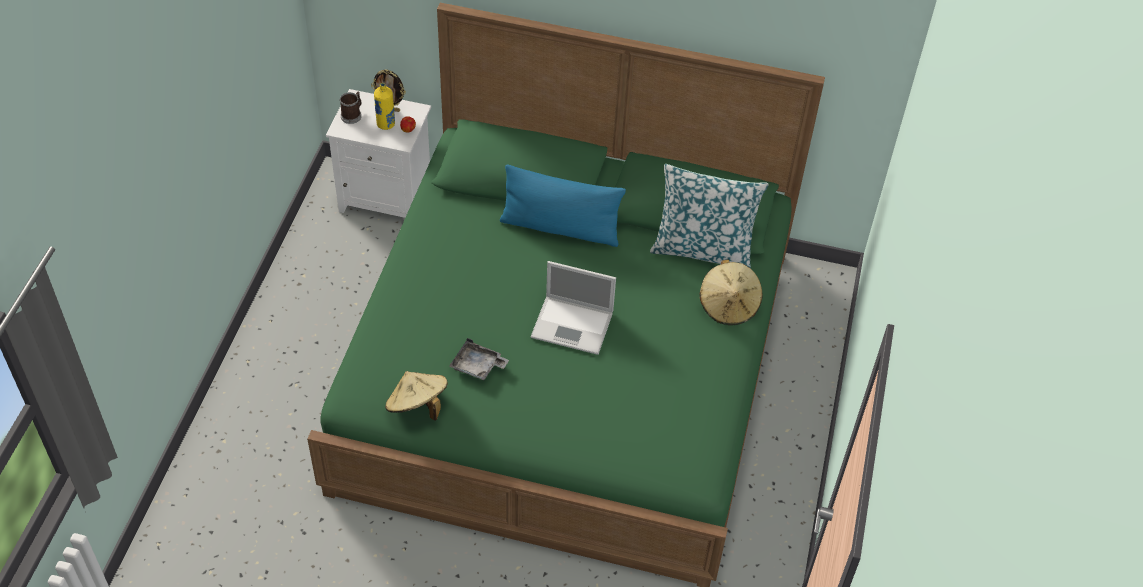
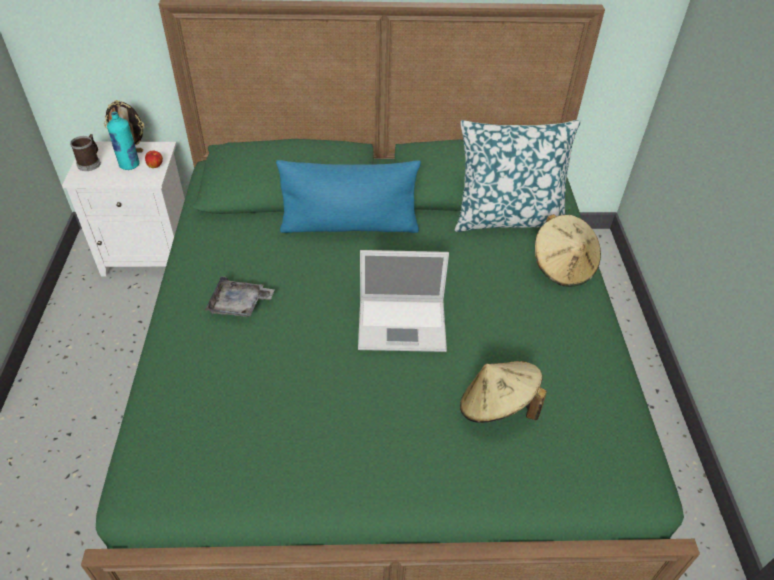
camera: 15 degrees left, 5 degrees down
(386, 124) = (129, 165): yellow bottle -> turquoise bottle
(417, 406) = (235, 477): beige hat -> beige hat (496, 407)
(477, 366) = (302, 401): grey tray -> grey tray (239, 305)

